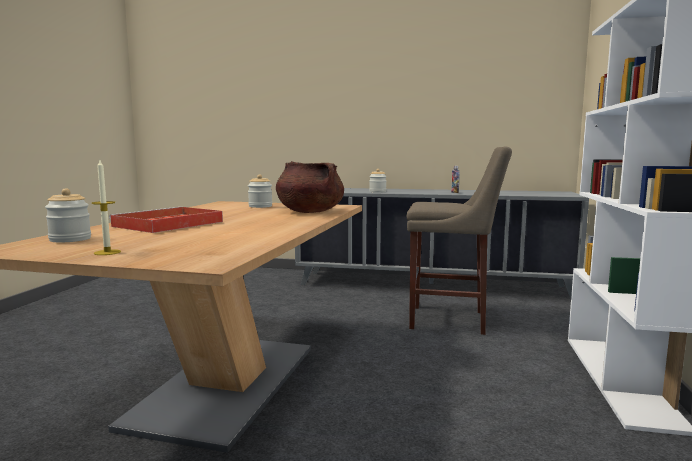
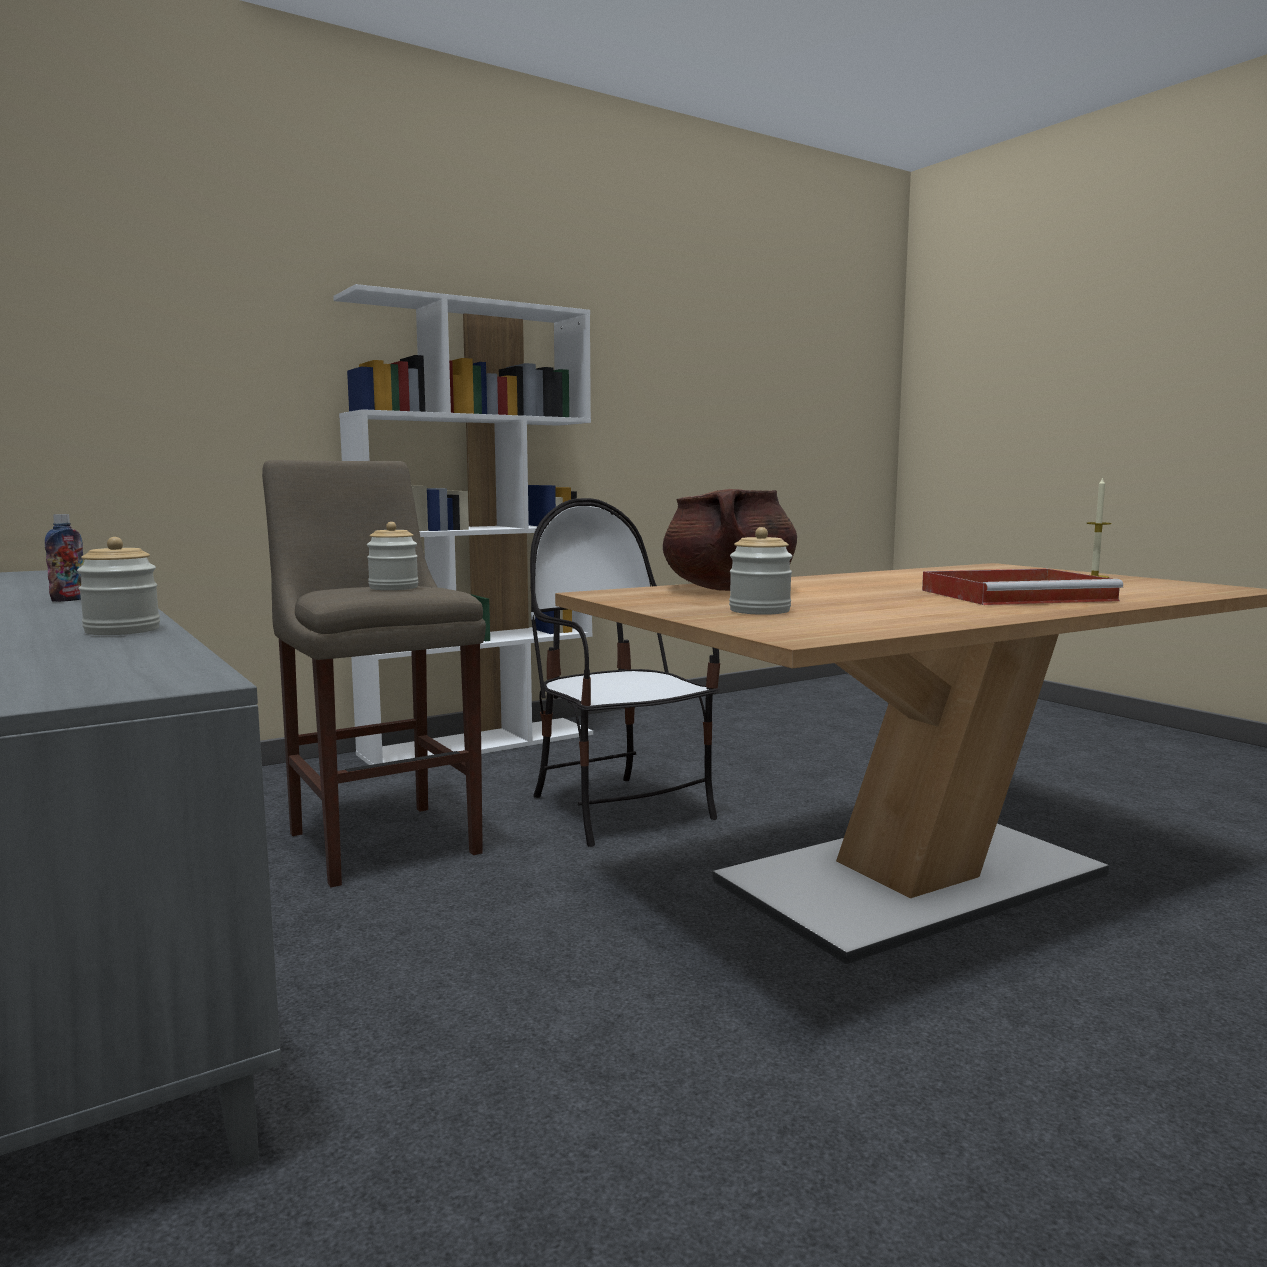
camera: 135 degrees left, 0 degrees up
(70, 239) = (1160, 590): jar -> jar (393, 588)
(419, 367) = (619, 809): none -> chair

